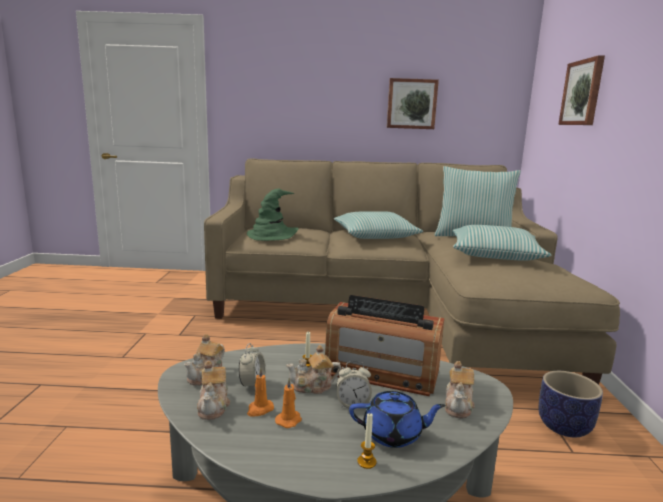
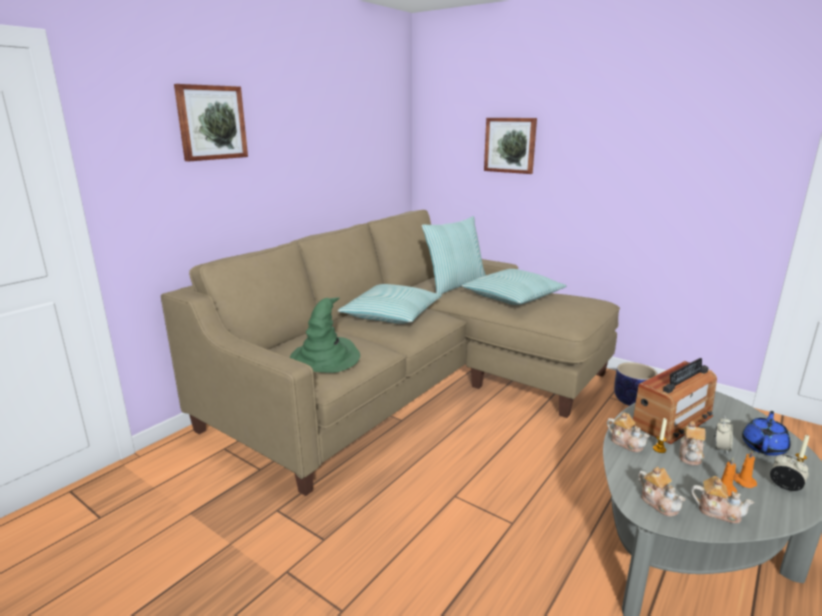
camera: 55 degrees left, 5 degrees up
(252, 384) = (681, 482): alarm clock -> alarm clock (785, 486)
(411, 104) = (333, 156): picture -> picture (211, 122)
(458, 405) = (727, 411): teapot -> teapot (626, 443)

